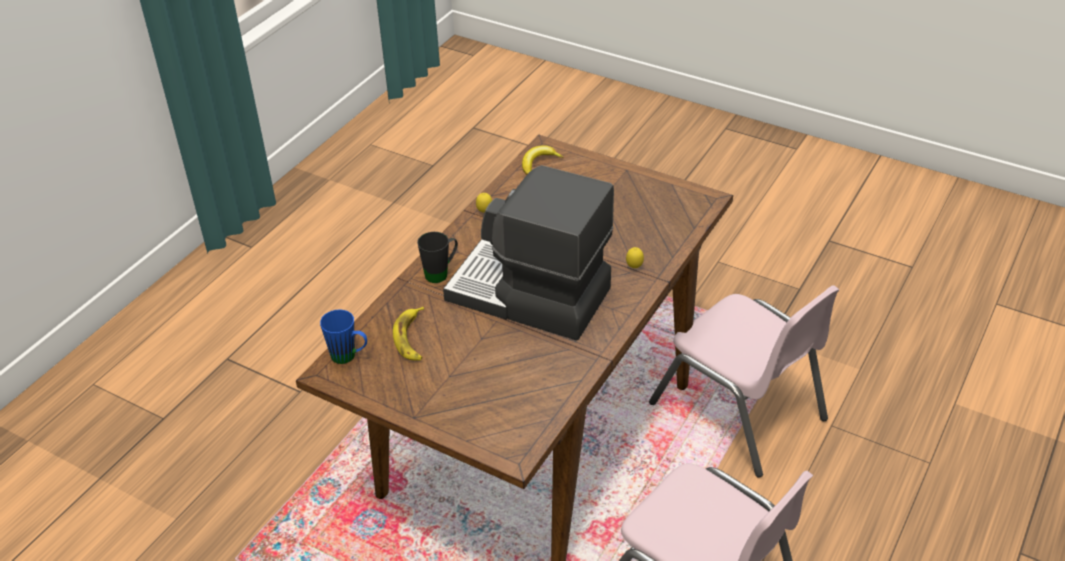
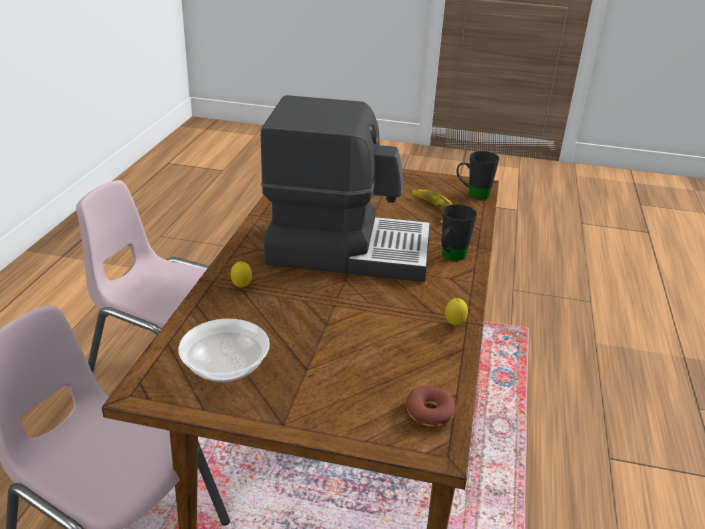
camera: 160 degrees right, 10 degrees down
(349, 357) = (473, 194): blue mug -> black mug
(538, 163) = (429, 412): banana -> donut
(655, 206) = (226, 366): none -> bowl

